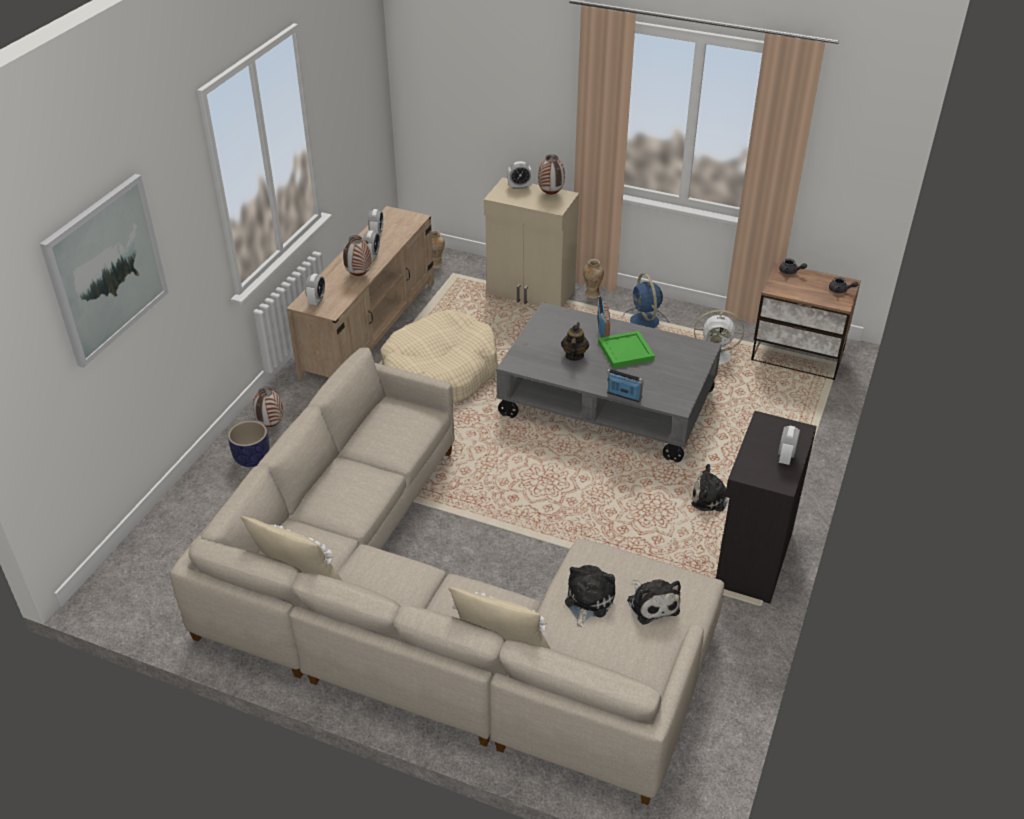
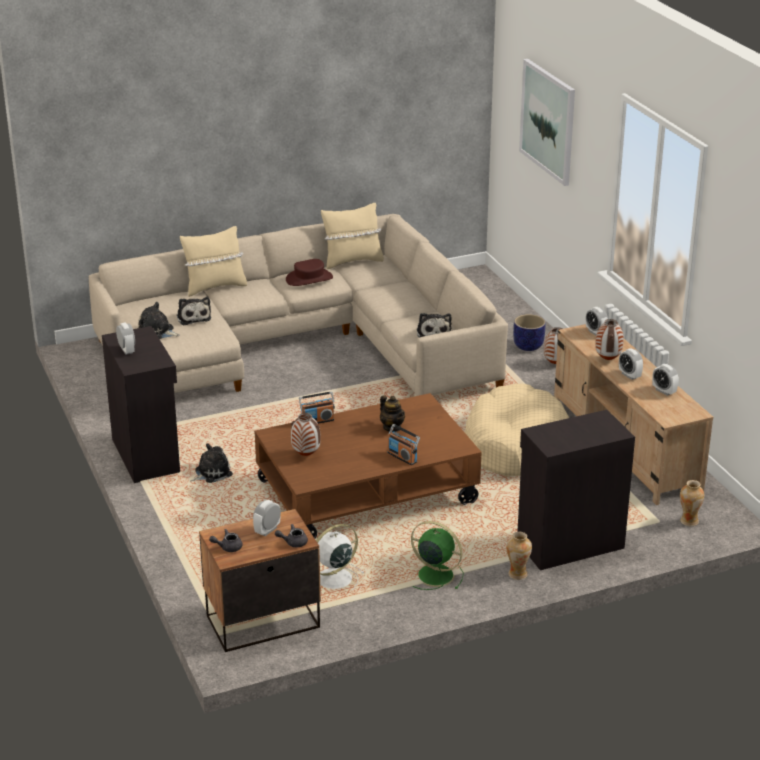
camera: 135 degrees right, 10 degrees down
(386, 579) = (309, 279): none -> brown hat
(395, 420) = (433, 333): none -> plush toy
(519, 187) = (603, 435): alarm clock -> alarm clock (267, 530)
(531, 292) = (569, 544): beige cabinet -> black cabinet
(550, 194) = (566, 442): vase -> vase (306, 455)
(606, 404) = (366, 492): grey coffee table -> brown coffee table
(626, 351) = (360, 450): green tray -> none
(645, 322) = (434, 574): blue fan -> green fan

